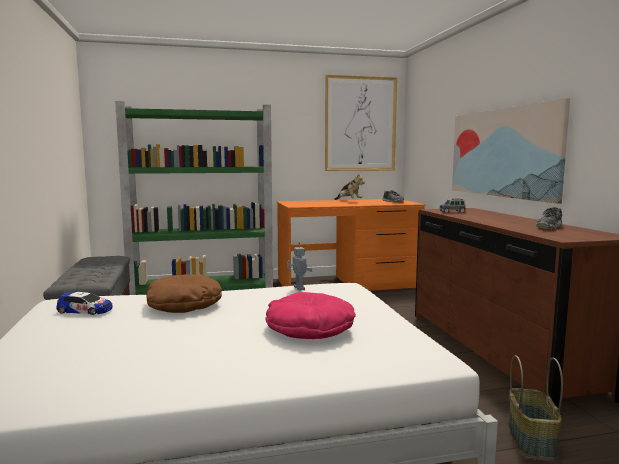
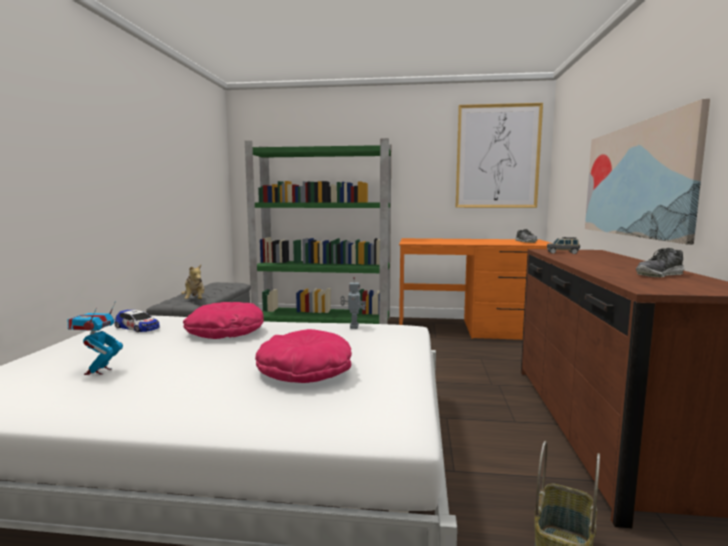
camera: 20 degrees right, 0 degrees up
(108, 355) = (98, 371): none -> toy robot
(185, 305) = (227, 332): brown pillow -> pink pillow
(349, 201) = (477, 240): plush toy -> plush toy (195, 301)

